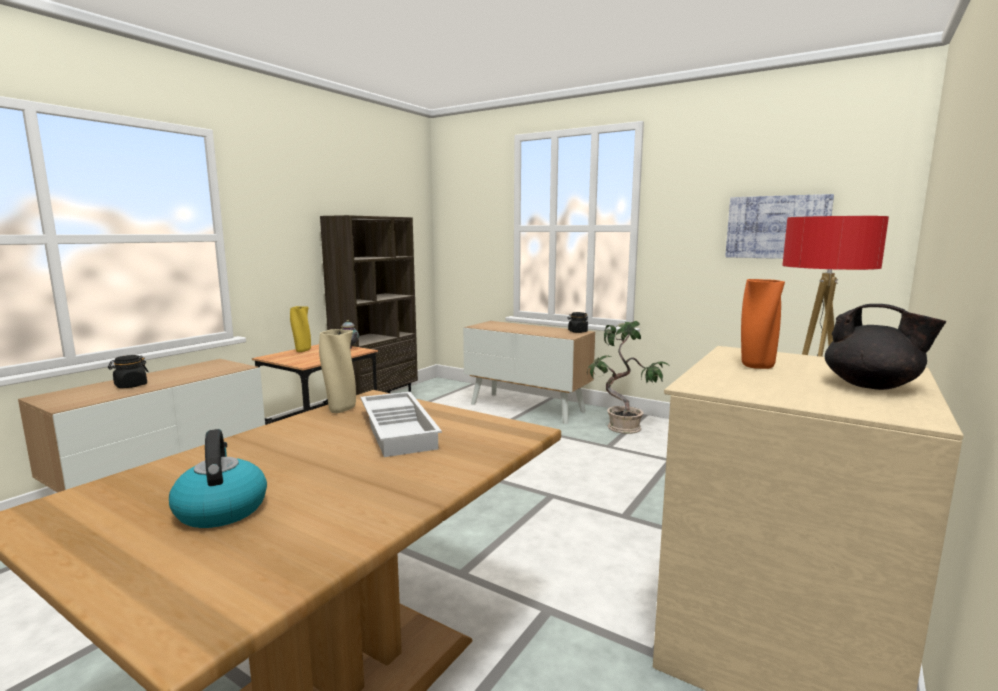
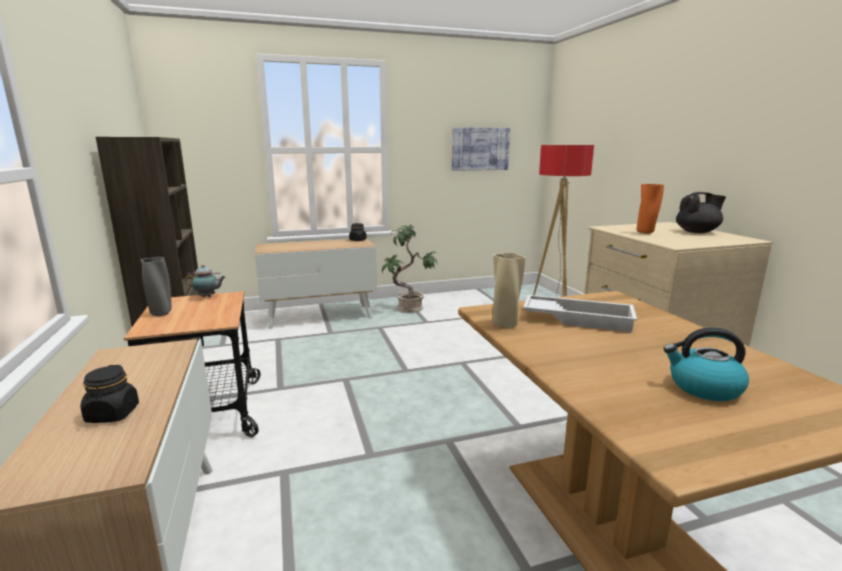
camera: 50 degrees left, 5 degrees up
(302, 351) = (162, 313): yellow vase -> grey vase

